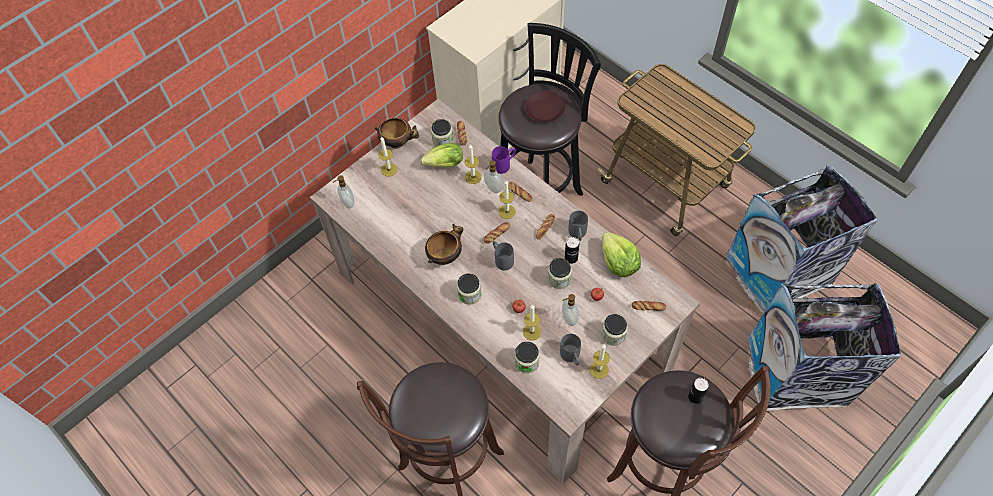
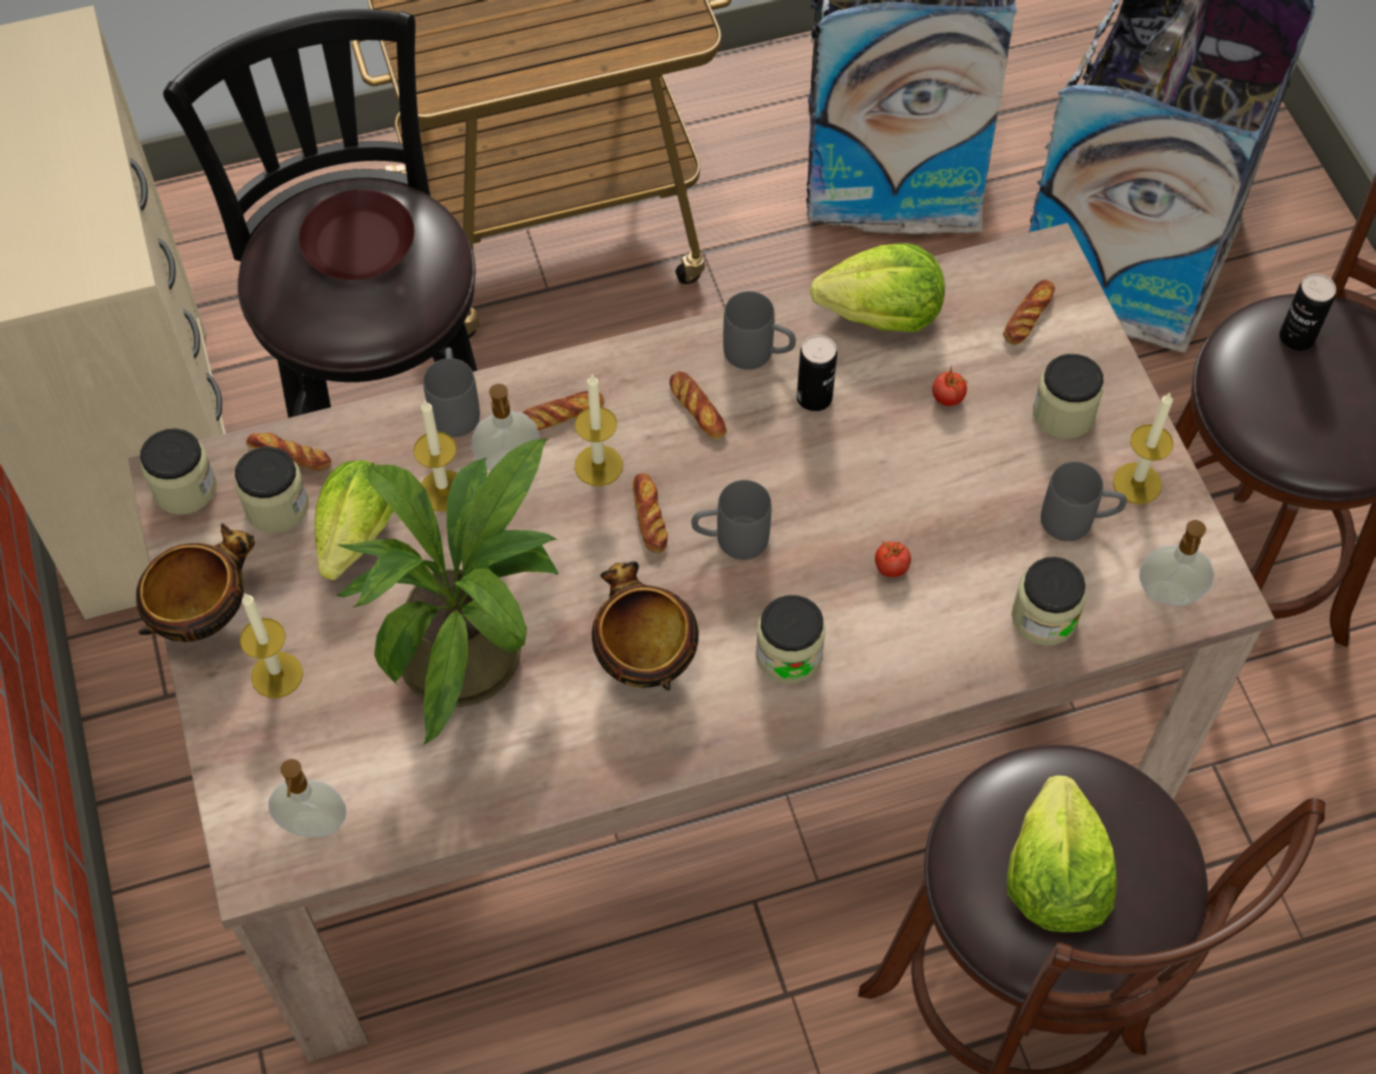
camera: 65 degrees left, 0 degrees up
(425, 211) = (474, 647): none -> potted plant
(428, 401) = (1054, 877): none -> lettuce
(504, 165) = (454, 407): purple mug -> grey mug
(532, 332) = (968, 569): candle -> none
(559, 279) = (857, 448): jar -> jar (185, 488)
(568, 318) = (974, 479): soap dispenser -> soap dispenser (1168, 596)

